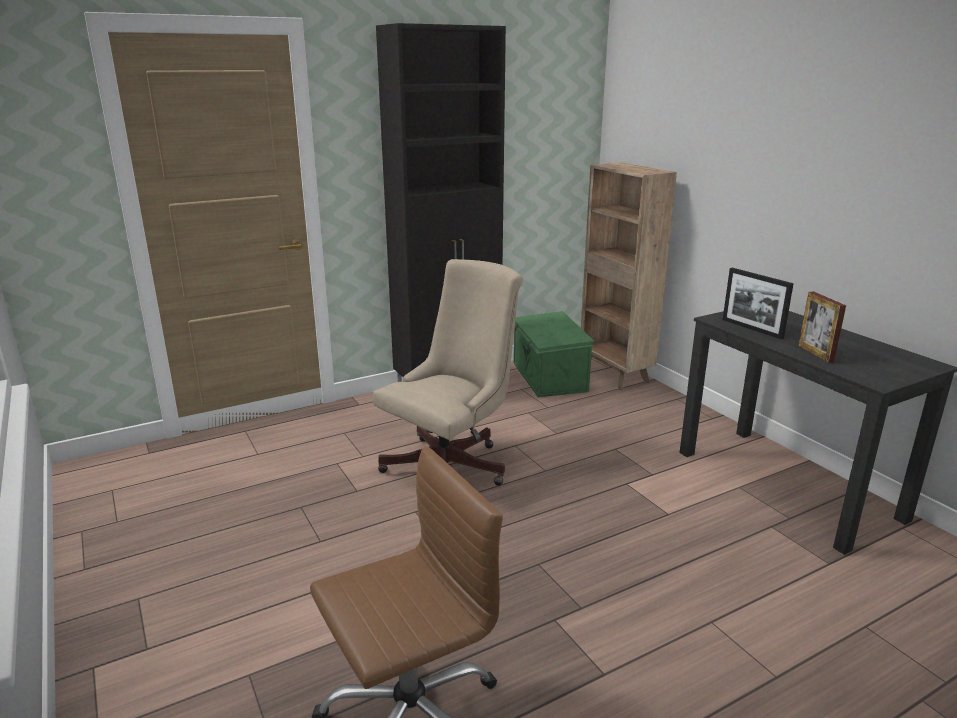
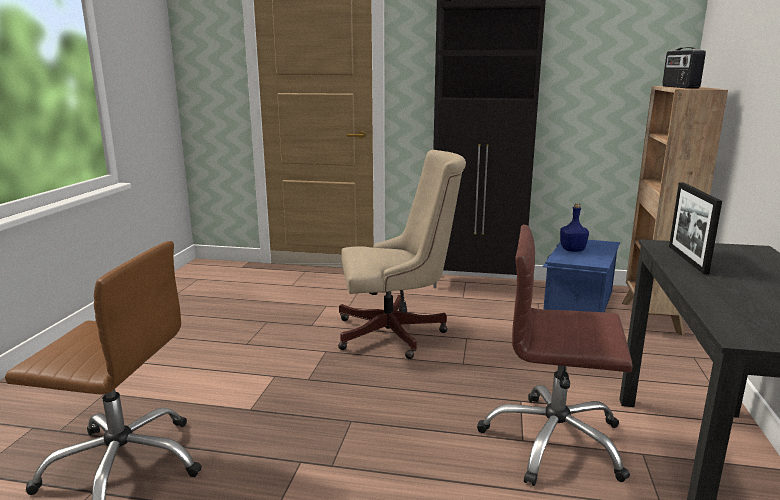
camera: 40 degrees right, 5 degrees down
(541, 329) = (572, 250): none -> blue bottle
(548, 377) = (577, 301): green storage box -> blue storage box
(628, 168) = (679, 87): none -> radio
(686, 505) = (554, 441): none -> brown office chair
(815, 353) = (717, 294): picture frame -> none

